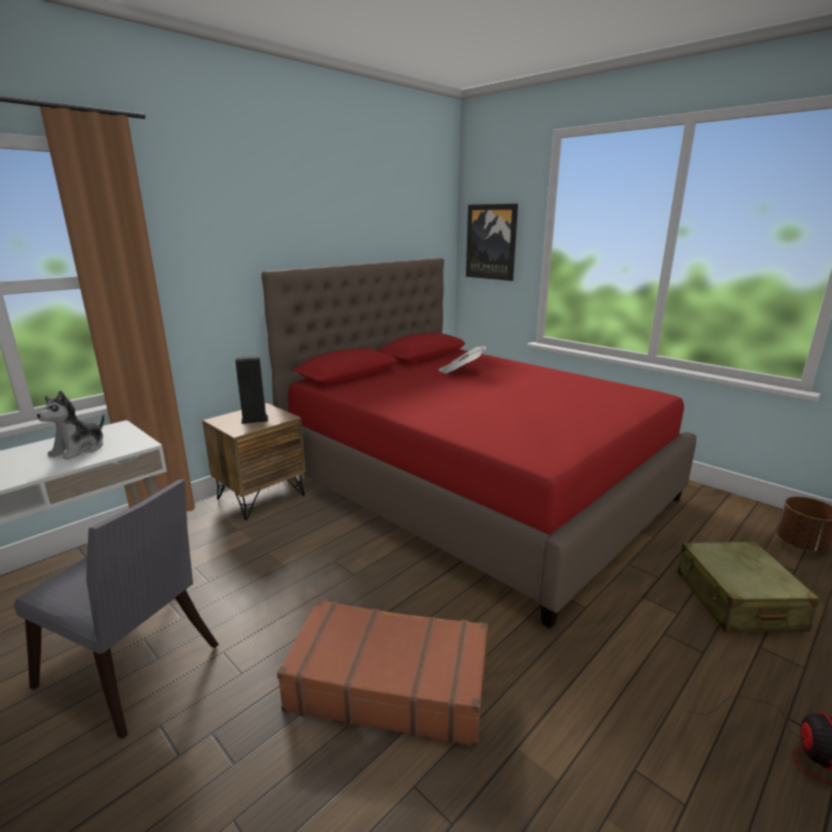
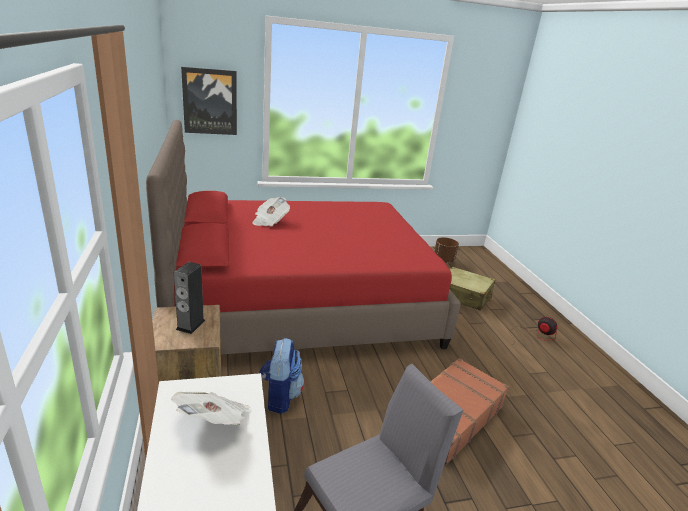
camera: 60 degrees left, 5 degrees up
(79, 449) = (214, 421): plush toy -> newspaper
(301, 538) = (280, 396): none -> backpack

